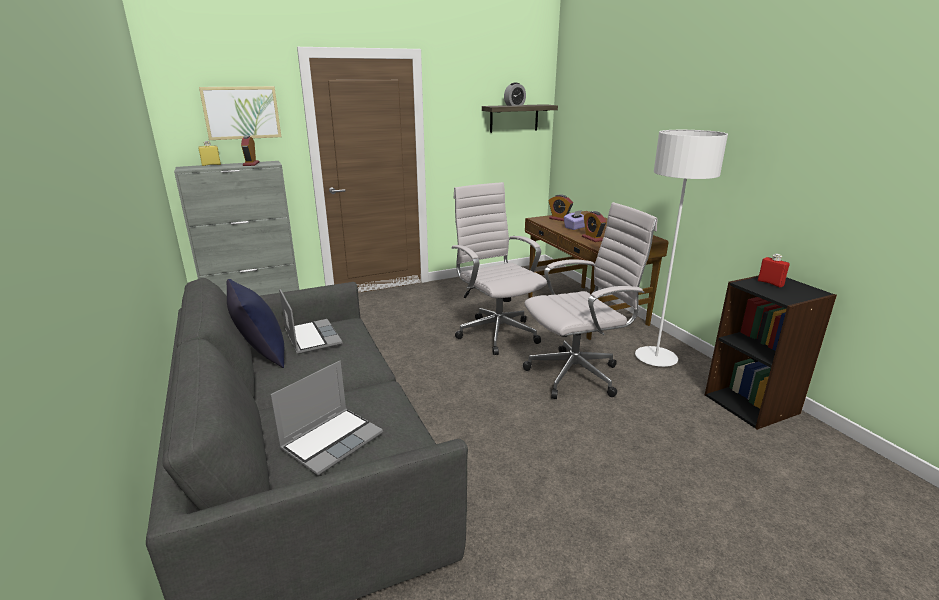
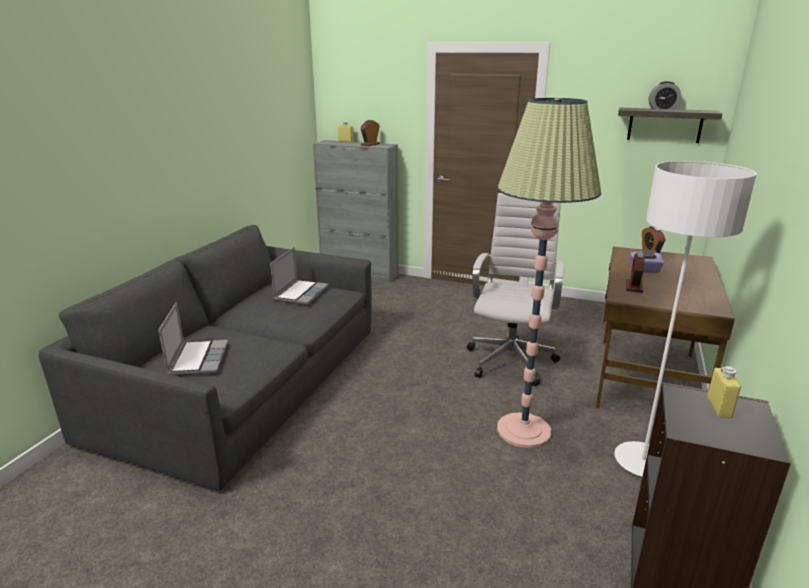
camera: 45 degrees right, 0 degrees up
(241, 112) = (376, 100): picture -> none
(261, 355) = (259, 292): blue pillow -> none
(332, 440) = (197, 358): laptop -> laptop turned 90 degrees counterclockwise
(578, 374) = (523, 430): white office chair -> floor lamp
(770, 283) = (719, 408): red bottle -> yellow bottle

